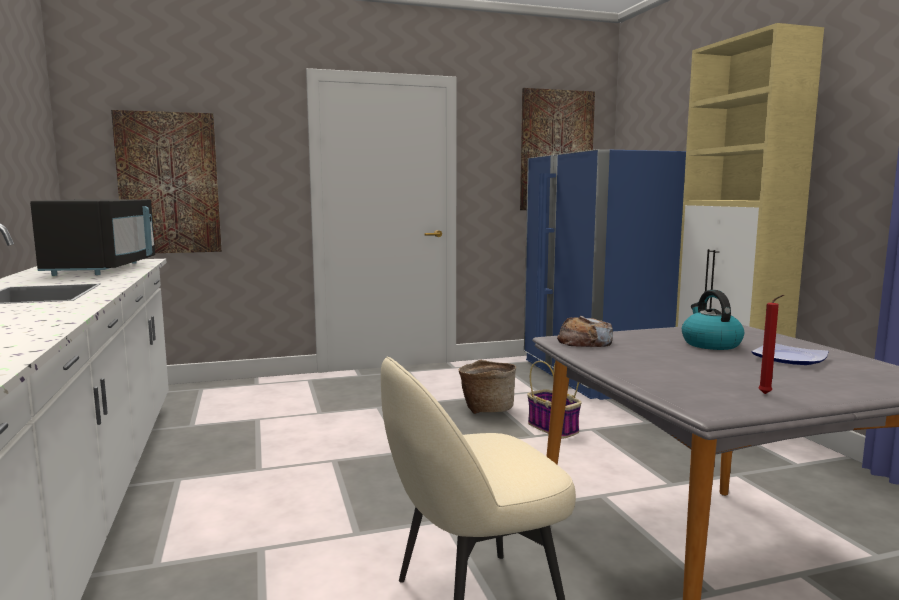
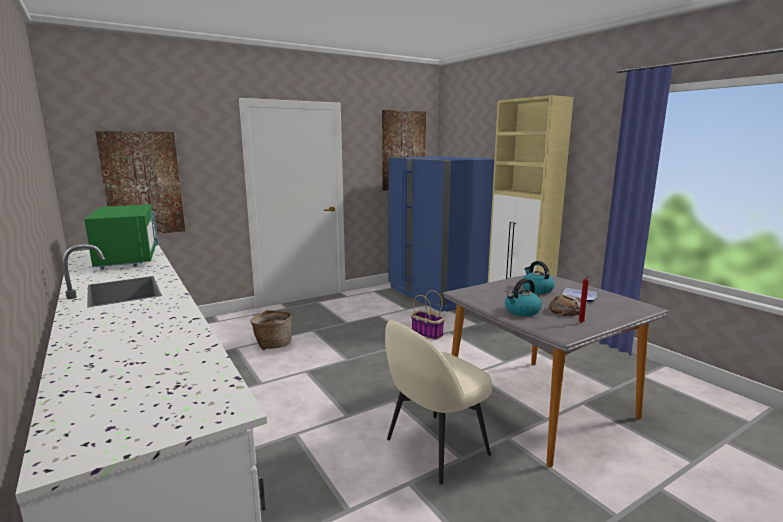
camera: 15 degrees left, 5 degrees up
(103, 269) = (128, 259): black microwave -> green microwave
(486, 409) = (382, 324): basket -> basket (272, 344)
(585, 342) = (473, 294): bread -> bread (565, 310)
(654, 369) = (522, 311): none -> kettle

